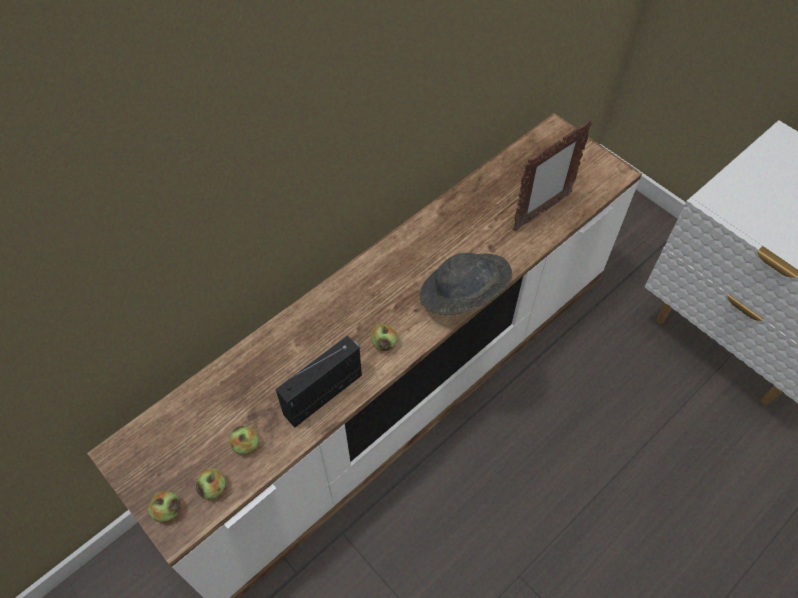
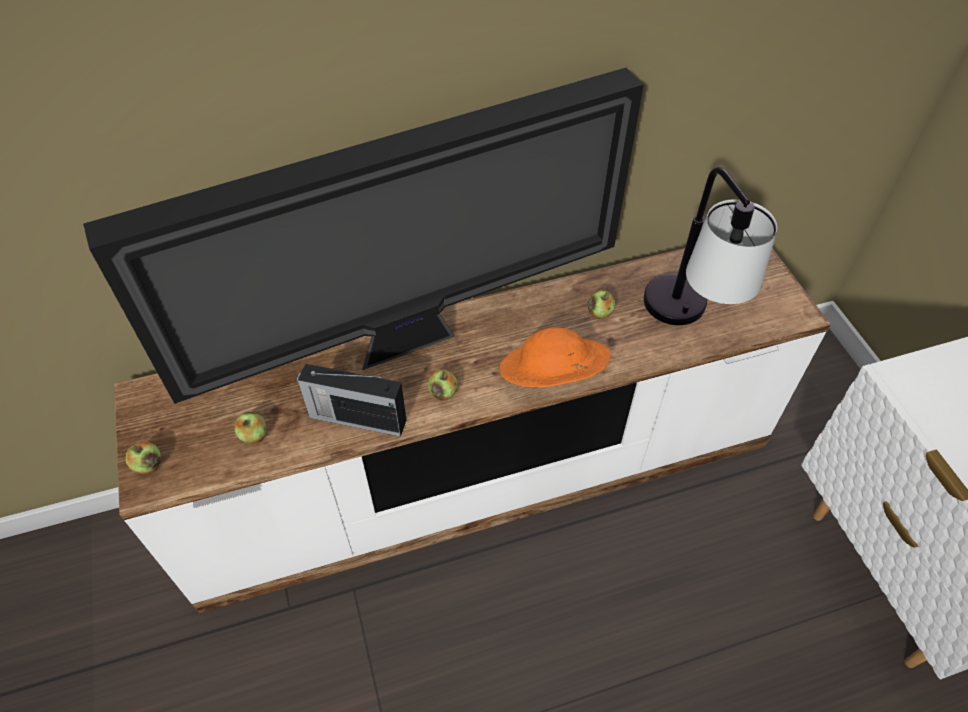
camera: 25 degrees right, 5 degrees down
(213, 488) = (200, 462): apple -> apple (599, 313)
(325, 394) = (356, 418): radio -> radio turned 150 degrees counterclockwise
(332, 309) = (411, 340): none -> television
(462, 296) = (551, 377): grey hat -> orange hat
(541, 212) = (687, 324): picture frame -> table lamp

